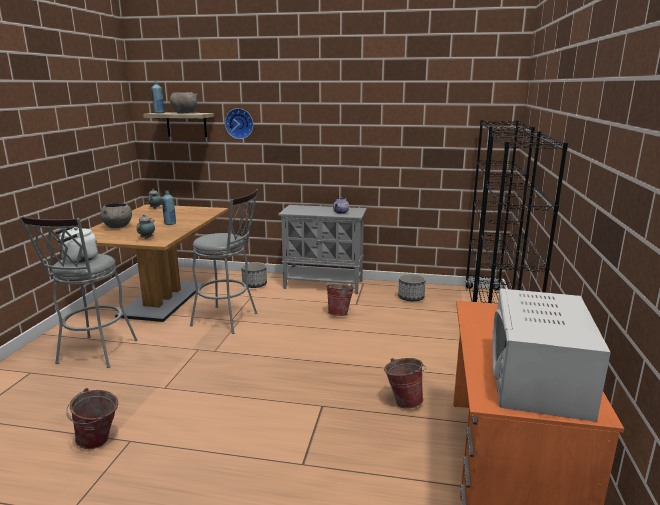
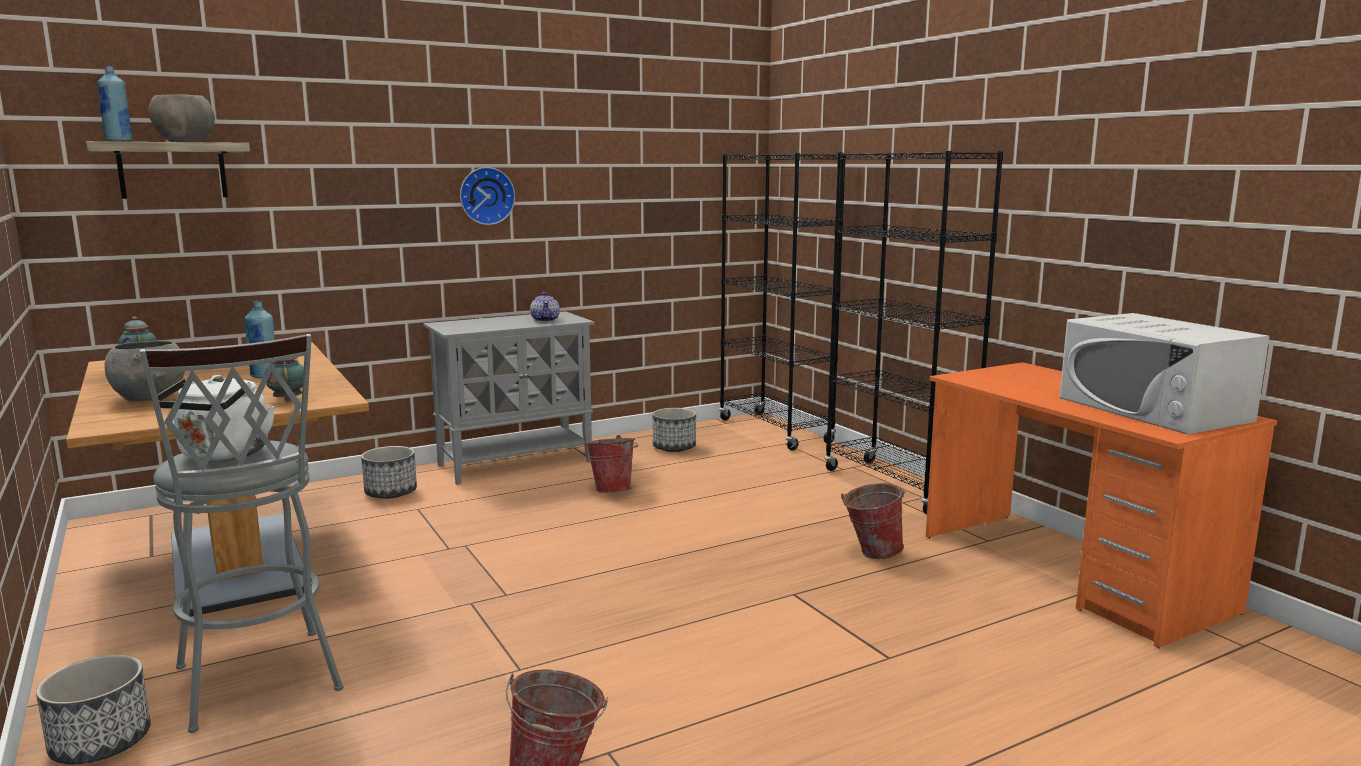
camera: 40 degrees left, 5 degrees down
(35, 356) = (100, 743): none -> planter
(229, 320) = (446, 550): grey stool -> none
(239, 123) = (307, 166): wall clock -> wall clock (486, 196)

